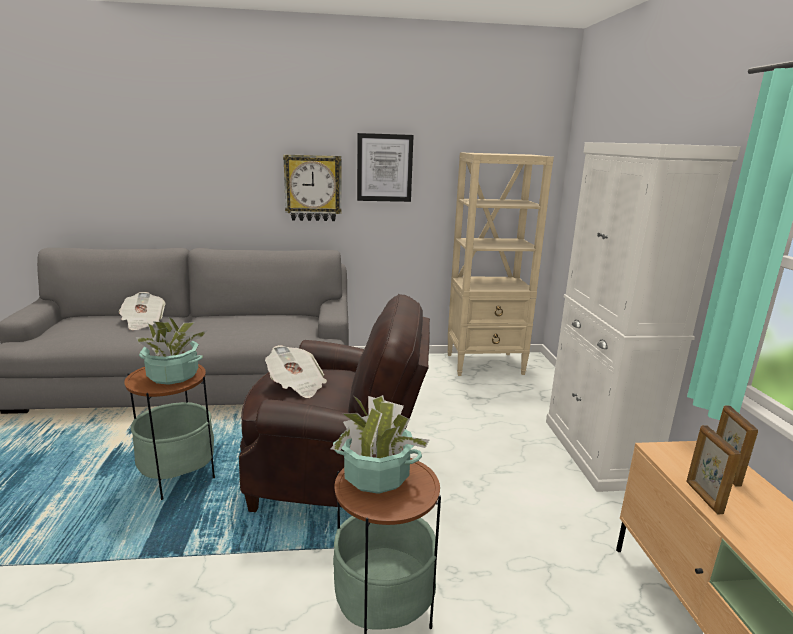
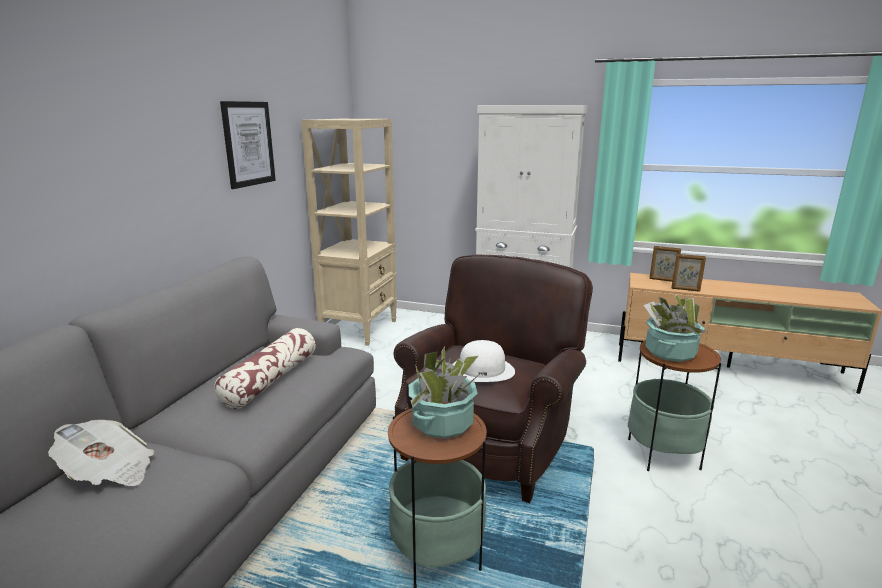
camera: 65 degrees left, 0 degrees up
(257, 328) = (271, 379): none -> pillow
(297, 385) = (482, 370): newspaper -> white hat
(313, 188) = (187, 181): wall clock -> none

